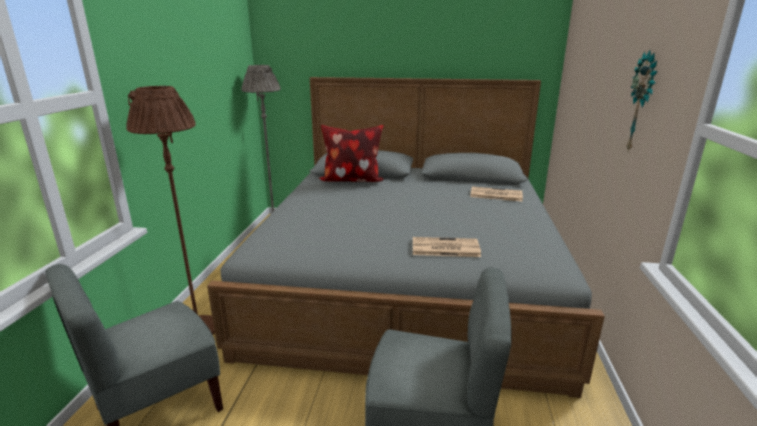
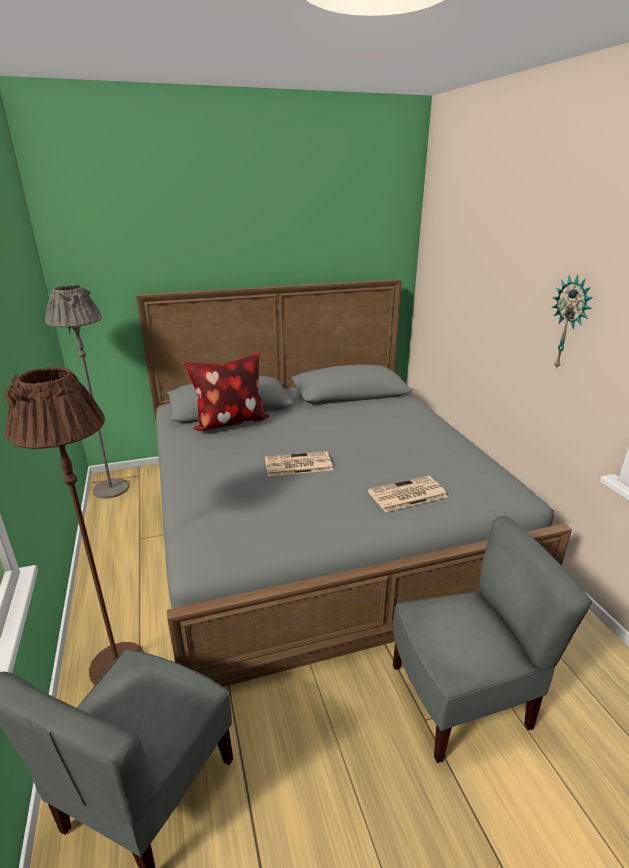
camera: 25 degrees left, 5 degrees up
(495, 195) = (395, 413): newspaper -> newspaper (297, 465)

